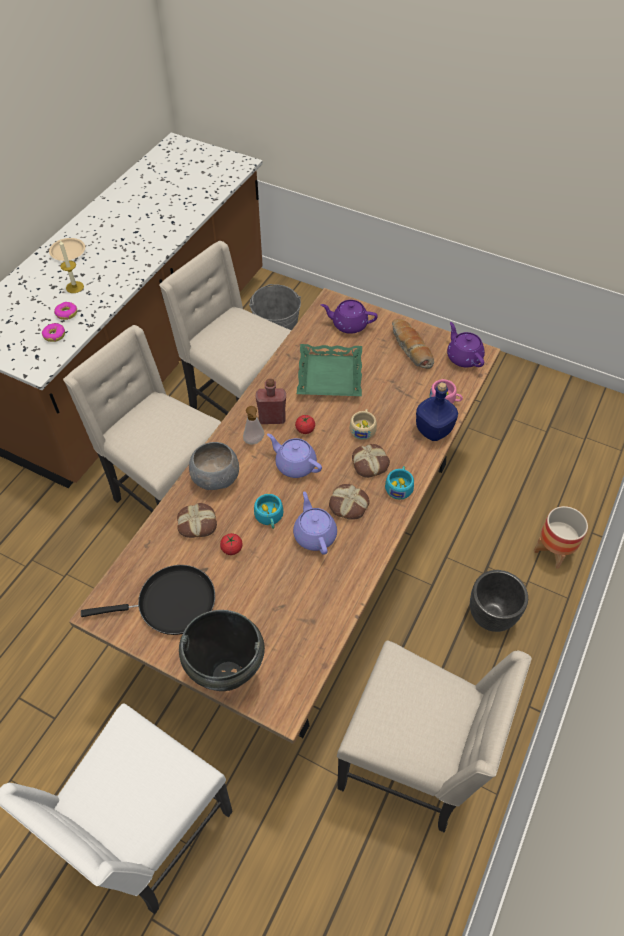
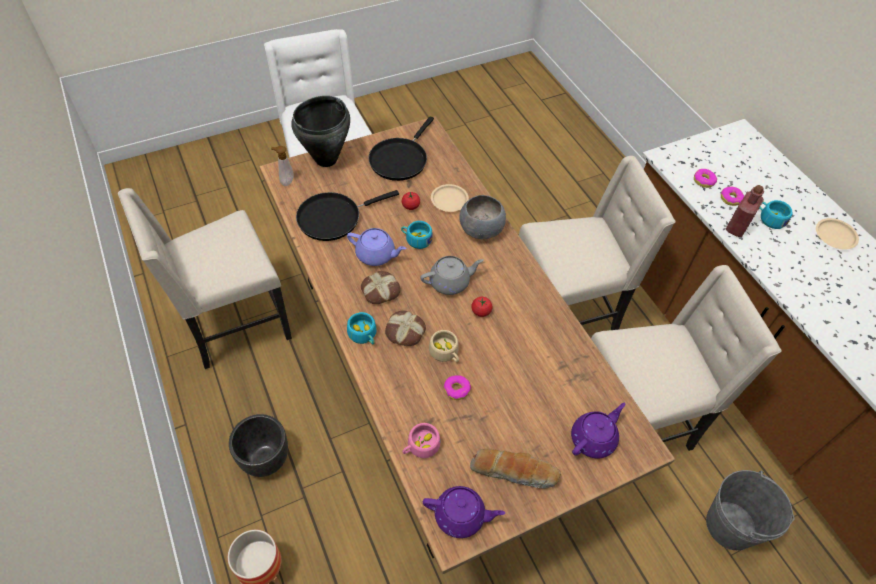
camera: 125 degrees right, 0 degrees up
(75, 287) = (769, 218): candle -> turquoise cup
(197, 523) = (449, 200): bread -> beige plate
(255, 442) = (497, 271): soap dispenser -> soap dispenser (286, 181)
(272, 418) = (513, 297): red bottle -> red bottle (737, 227)
(295, 464) = (450, 282): purple teapot -> grey teapot
(303, 602) = (333, 218): none -> black frying pan
(329, 375) = (532, 371): green tray -> none
(385, 405) = (457, 389): none -> donut
(432, 430) = (395, 406): blue bottle -> none

